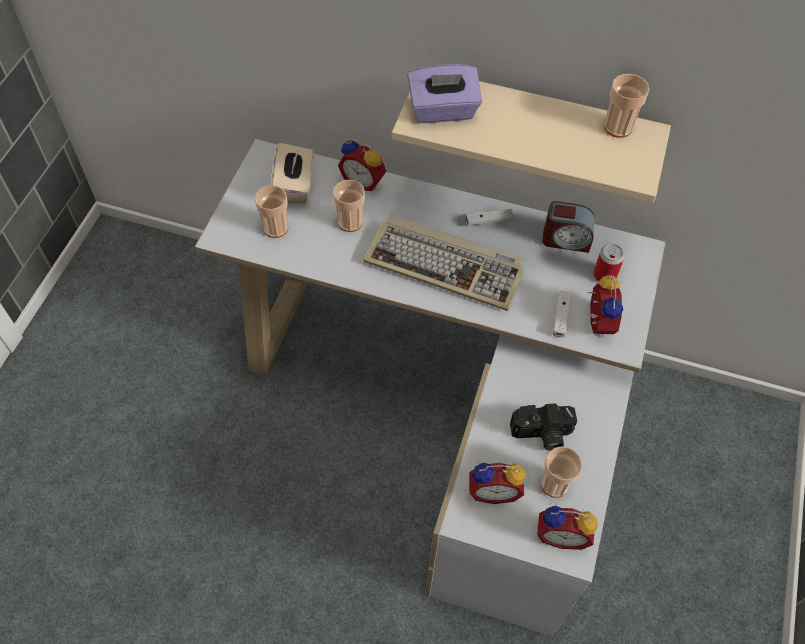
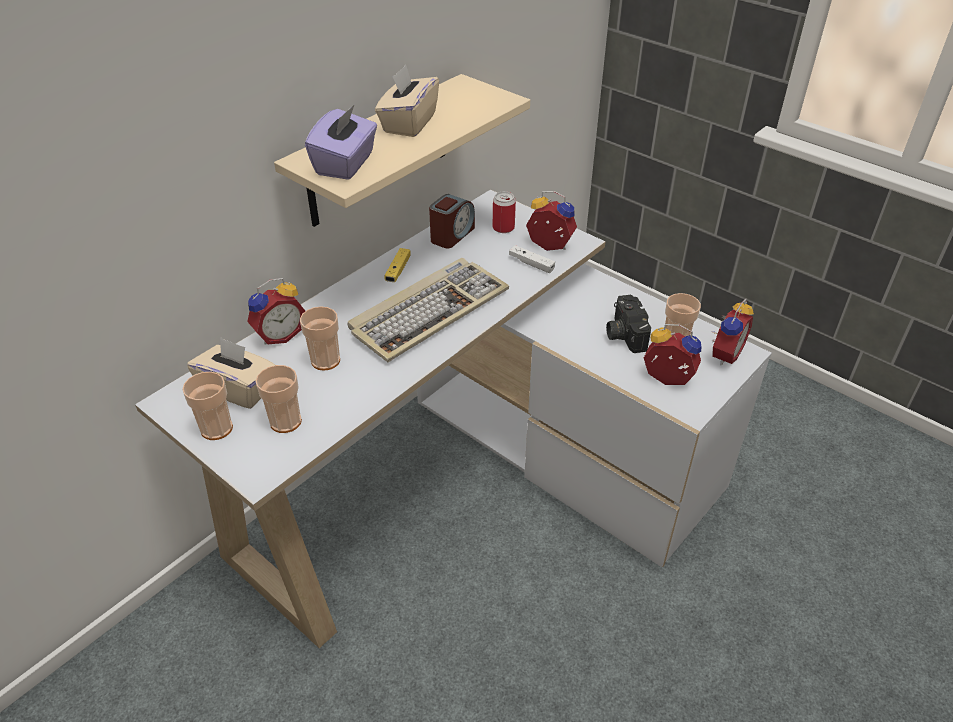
camera: 65 degrees left, 15 degrees down
(489, 221) = (398, 270): white game controller -> yellow game controller
(493, 490) = (667, 381): alarm clock -> alarm clock turned 90 degrees counterclockwise
(540, 124) = (408, 123): none -> beige tissue box
(541, 434) = (623, 334): camera -> camera turned 150 degrees clockwise
(618, 127) = (444, 93): cup -> cup (216, 428)

